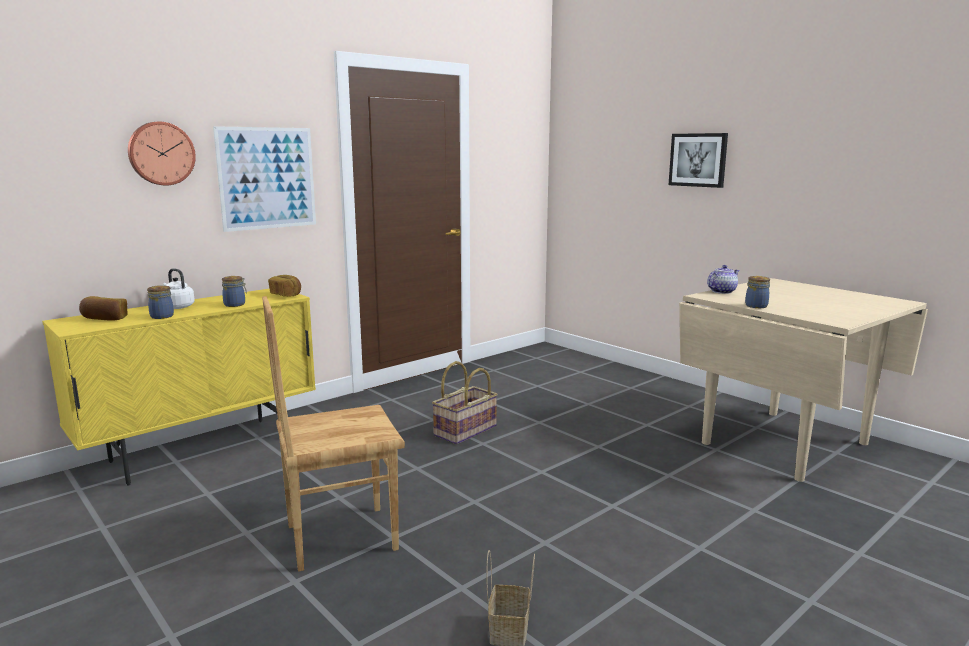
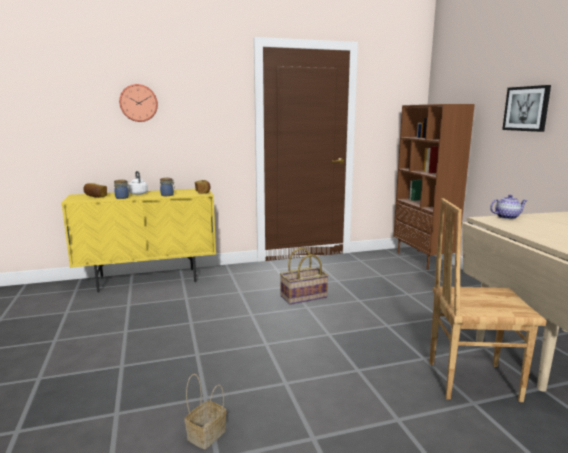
camera: 25 degrees right, 0 degrees up
(267, 178) = (204, 119): picture -> none
(340, 537) = (169, 346): brown chair -> brown chair (471, 380)
(569, 358) = (423, 260): none -> brown bookcase
(757, 306) = (520, 231): jar -> none

